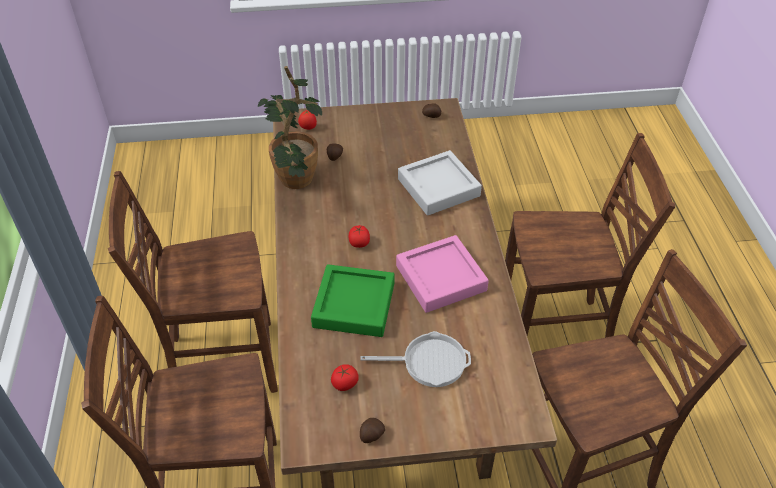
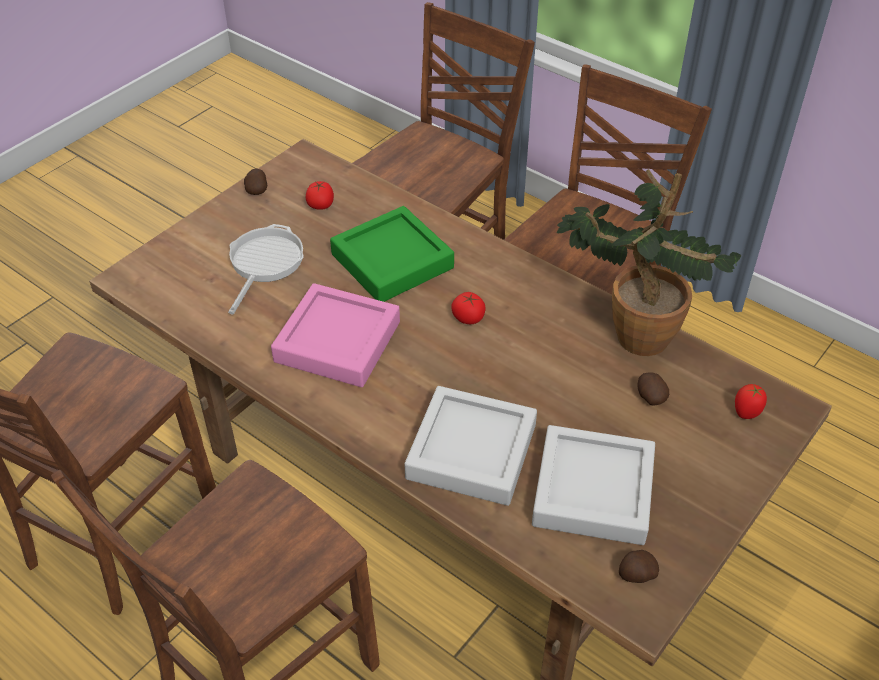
camera: 135 degrees right, 0 degrees up
(409, 145) = (593, 491): none -> grey tray
(429, 362) = (264, 263): frying pan -> frying pan turned 150 degrees clockwise

